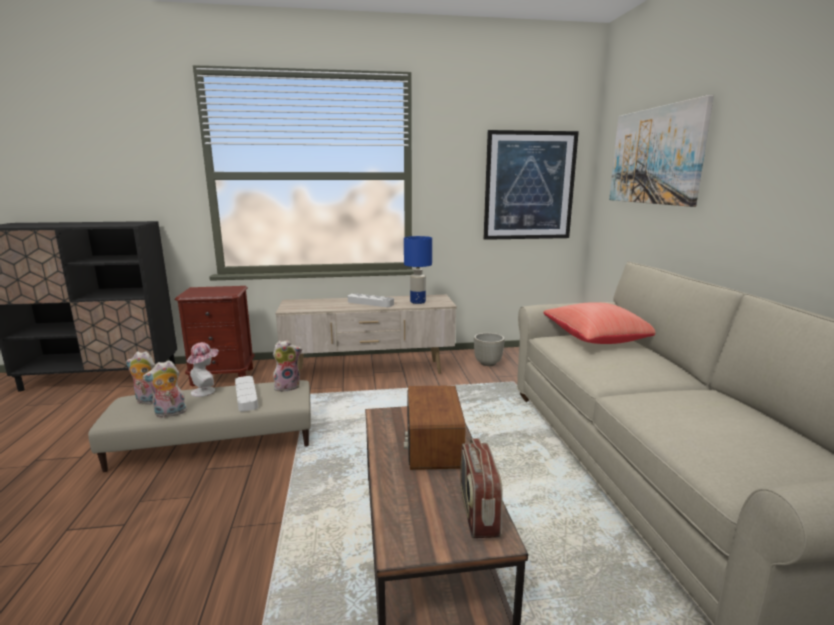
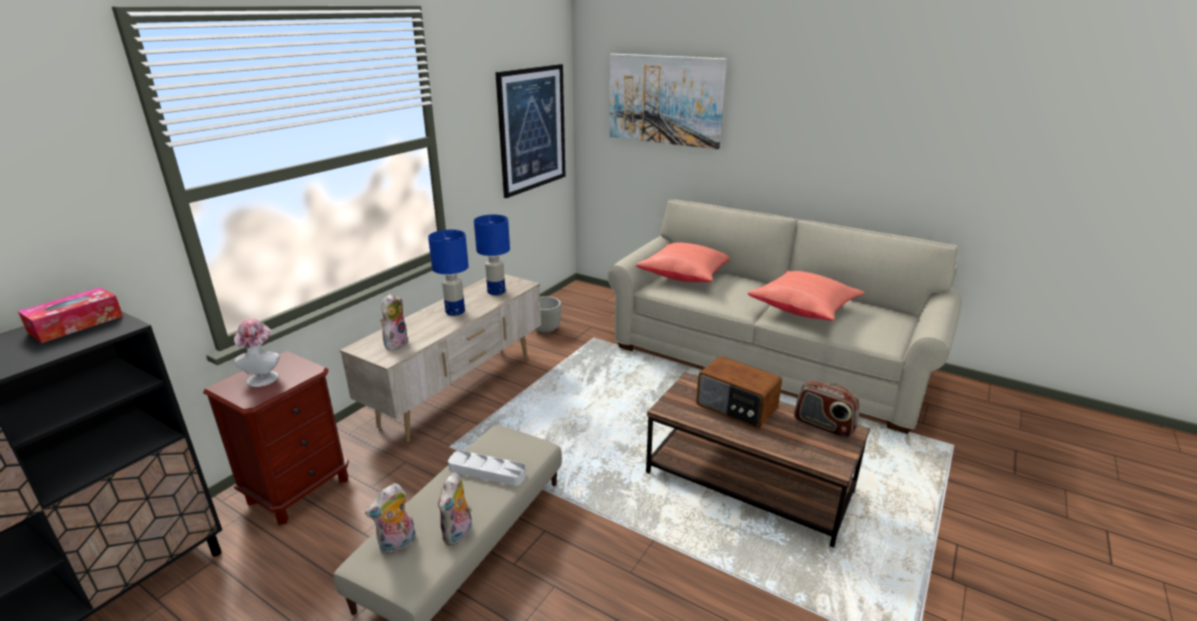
camera: 50 degrees left, 10 degrees up
(127, 223) = (76, 324): none -> tissue box
(206, 390) = (431, 494): hat -> hat (263, 377)
(288, 386) = (500, 440): plush toy -> plush toy (395, 343)
(370, 303) = (455, 312): grey tray -> blue table lamp
(678, 406) = (804, 309): none -> red pillow

